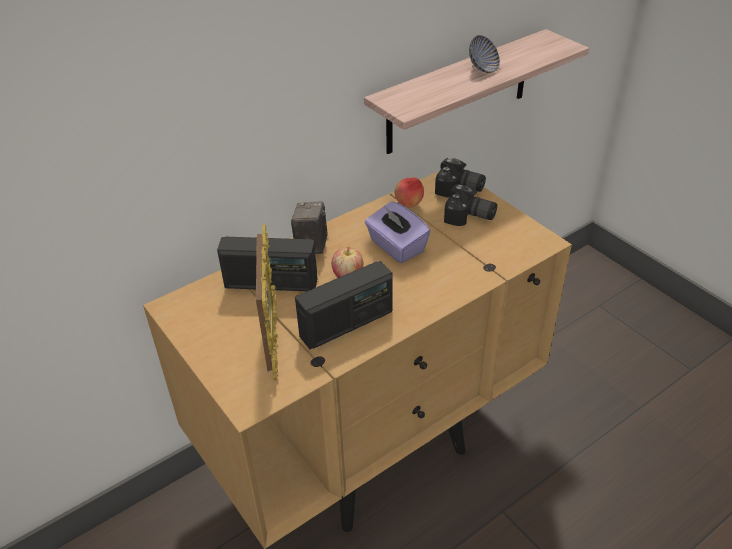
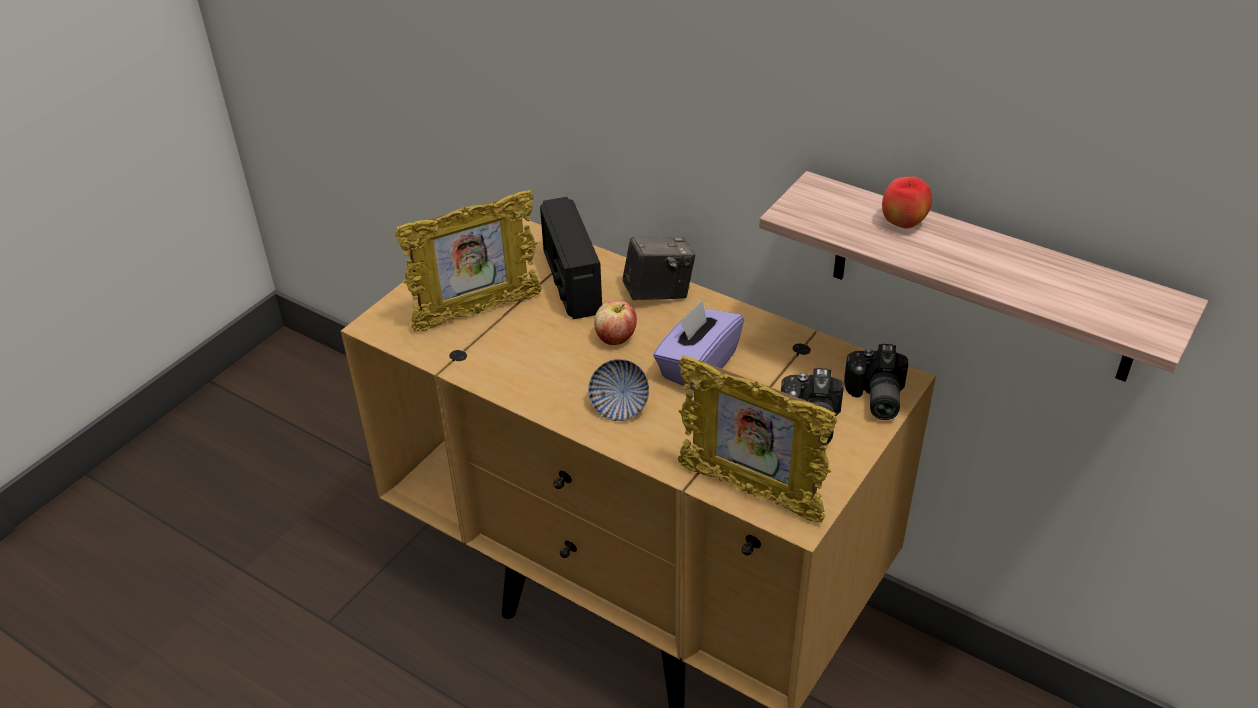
camera: 70 degrees right, 0 degrees up
(347, 324) = (528, 361): radio -> none
(408, 205) = (799, 355): apple -> apple (903, 223)
(483, 68) = (981, 256): bowl -> bowl (619, 407)
(519, 253) = (750, 492): none -> picture frame

